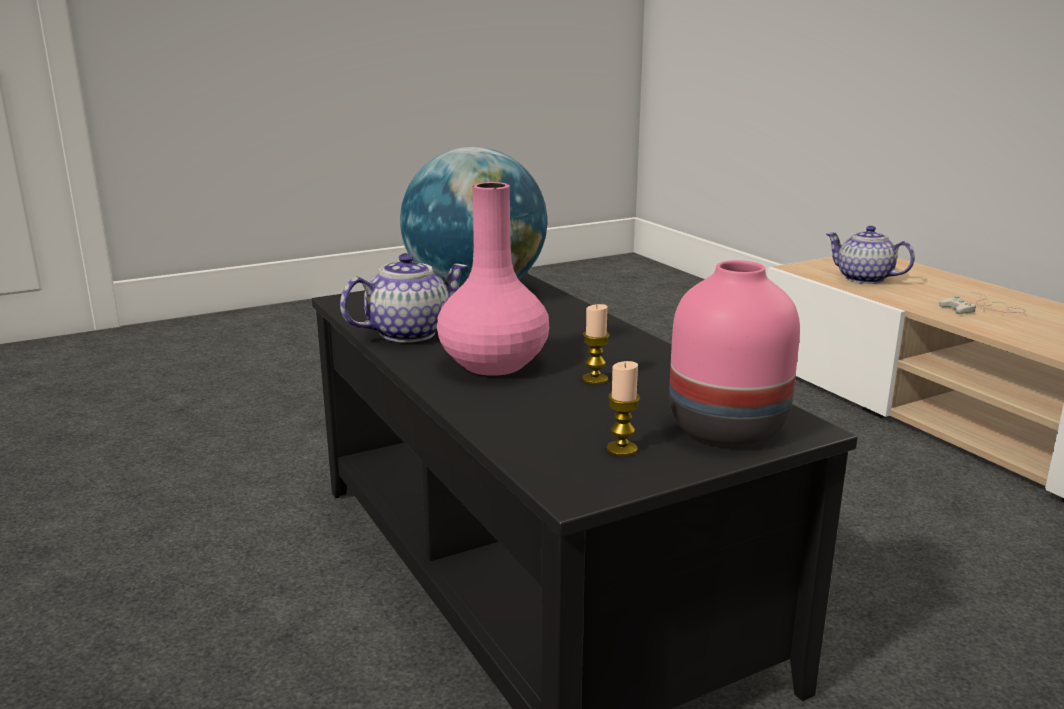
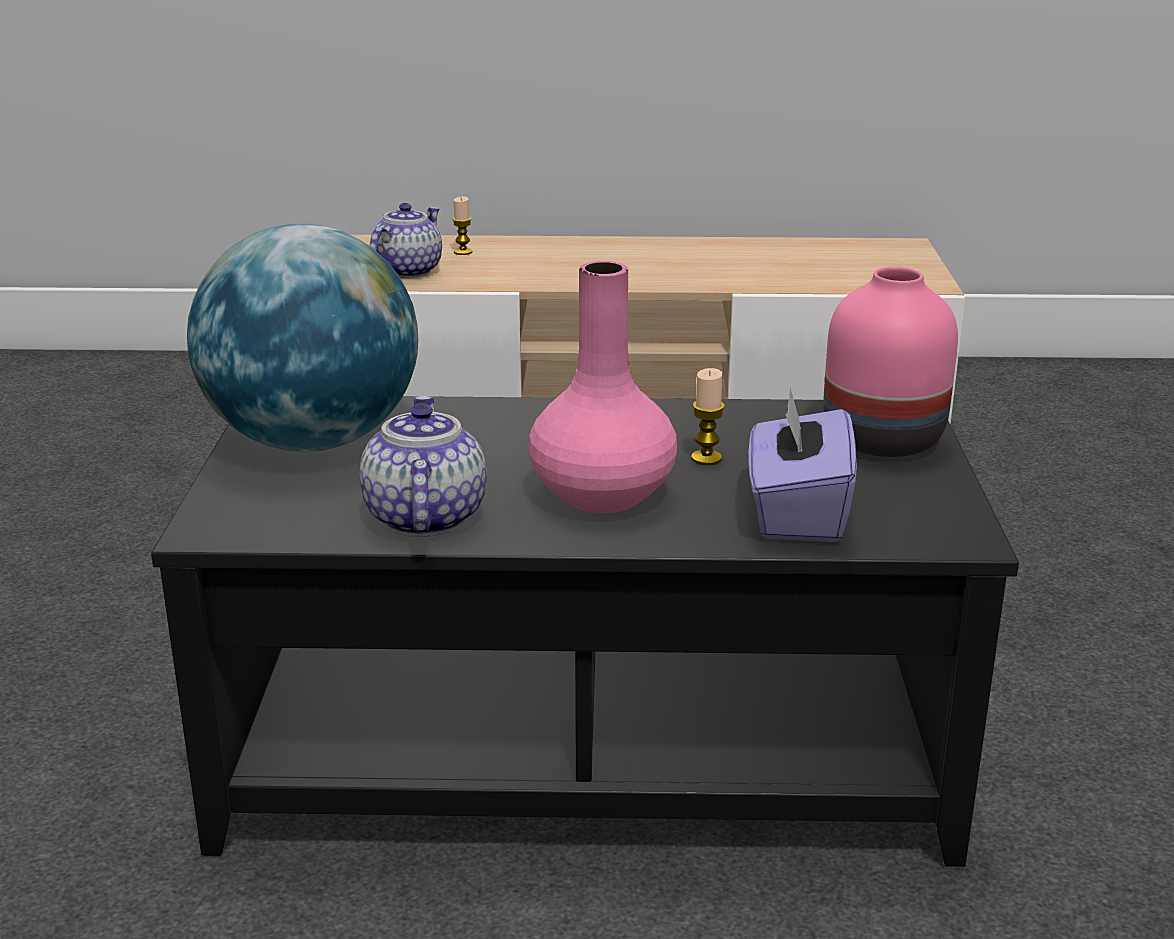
camera: 60 degrees left, 5 degrees up
(540, 423) = (796, 513): none -> purple tissue box
(622, 449) = (892, 494): candle -> candle (463, 252)
(863, 279) = (407, 271): teapot -> teapot turned 135 degrees clockwise
(982, 309) = (565, 265): white game controller -> none

